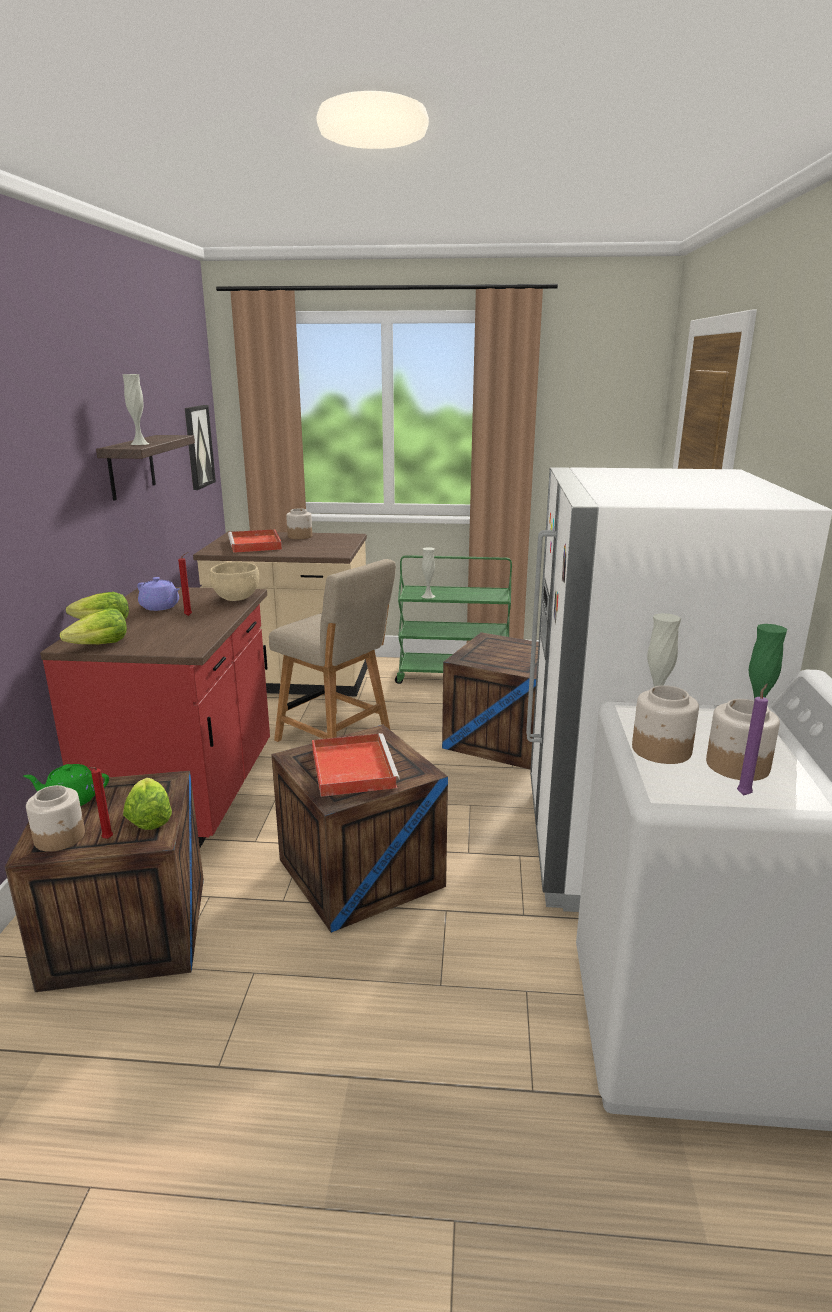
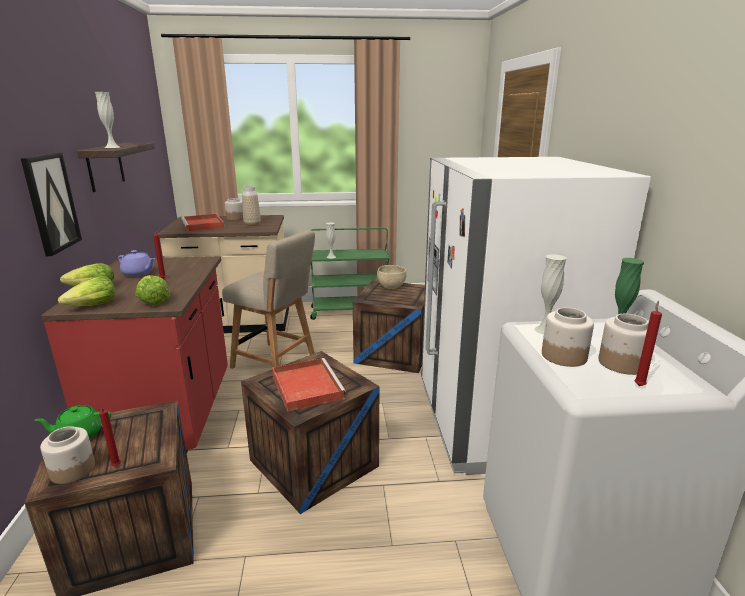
camera: 10 degrees left, 0 degrees up
(149, 818) = (149, 444): lettuce -> lettuce (153, 301)
(198, 446) = (154, 153): picture -> picture (51, 203)
(236, 598) = (198, 264): beige bowl -> beige bowl (391, 287)
(320, 546) = (252, 224): none -> vase
(744, 794) = (639, 385): purple candle -> red candle

